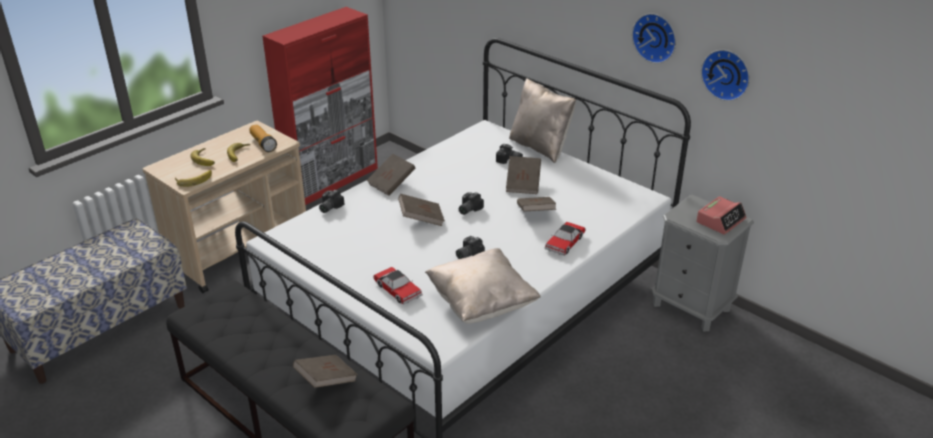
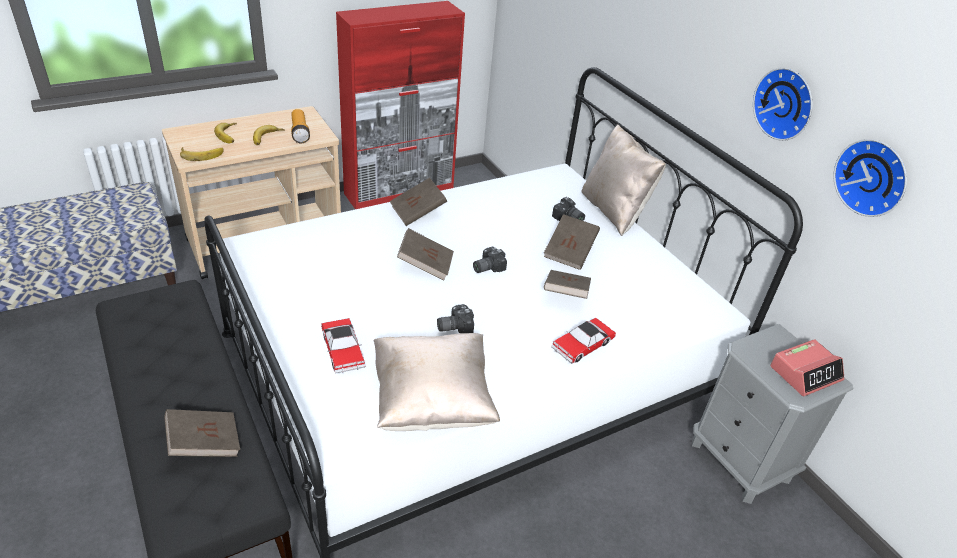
camera: 15 degrees right, 5 degrees up
(329, 207) = (332, 222): camera -> none

